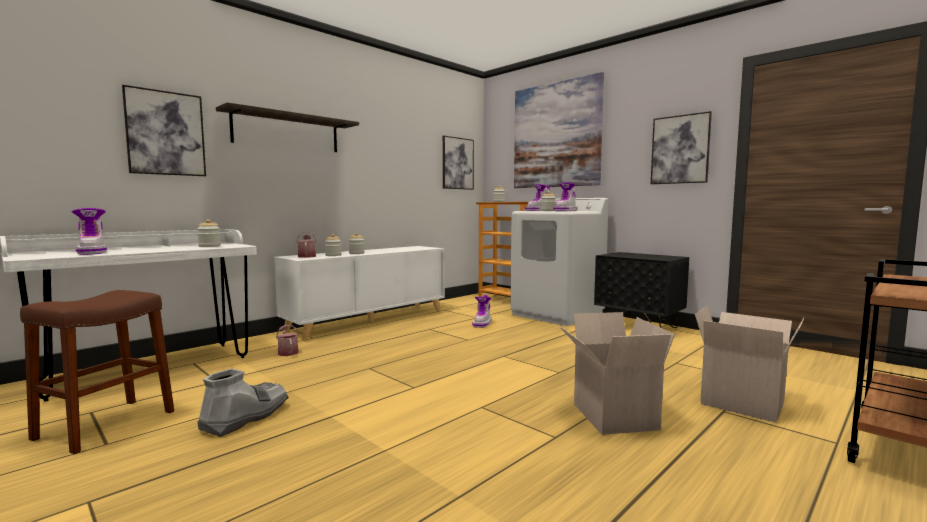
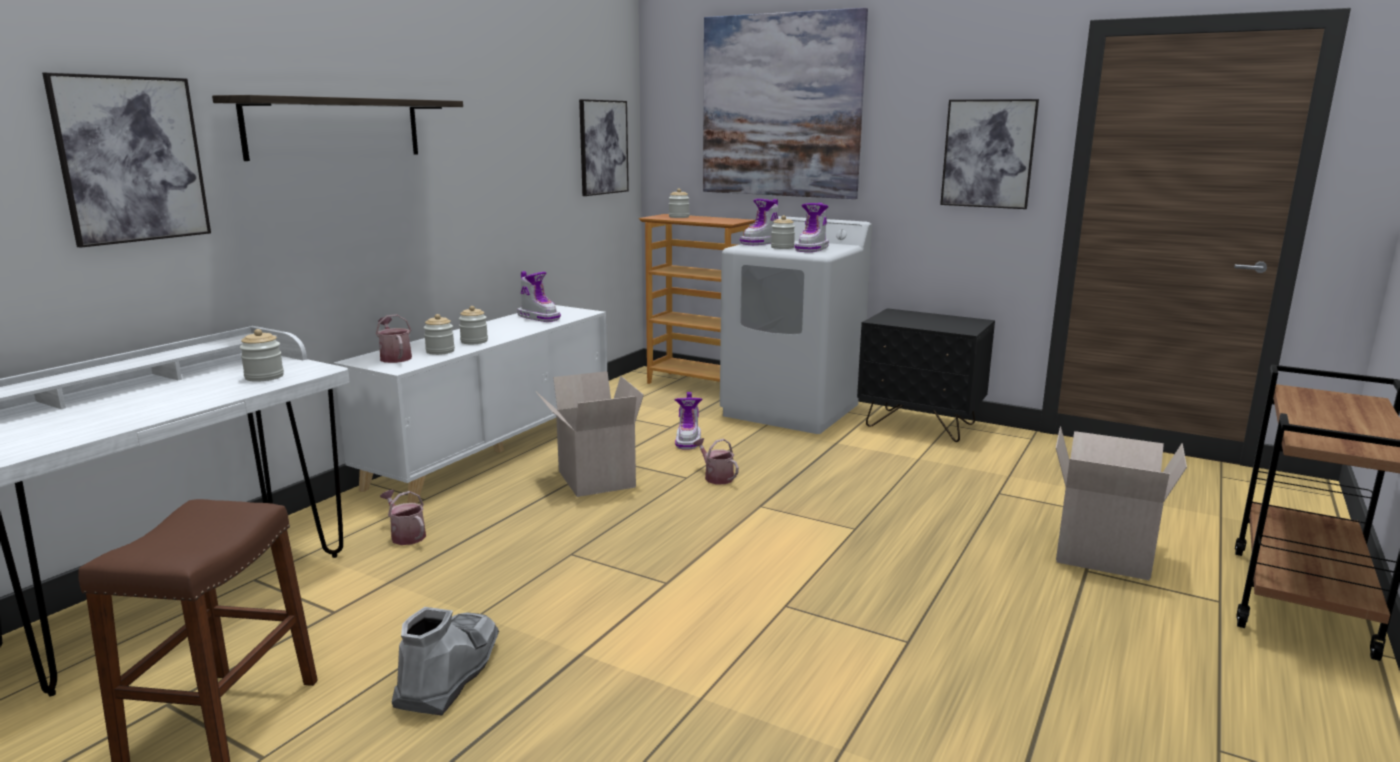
camera: 15 degrees left, 10 degrees up
(92, 252) = (78, 422): boot -> boot (539, 317)
(486, 341) = (716, 477): none -> watering can
(611, 416) = (959, 597): cardboard box -> cardboard box (593, 479)

